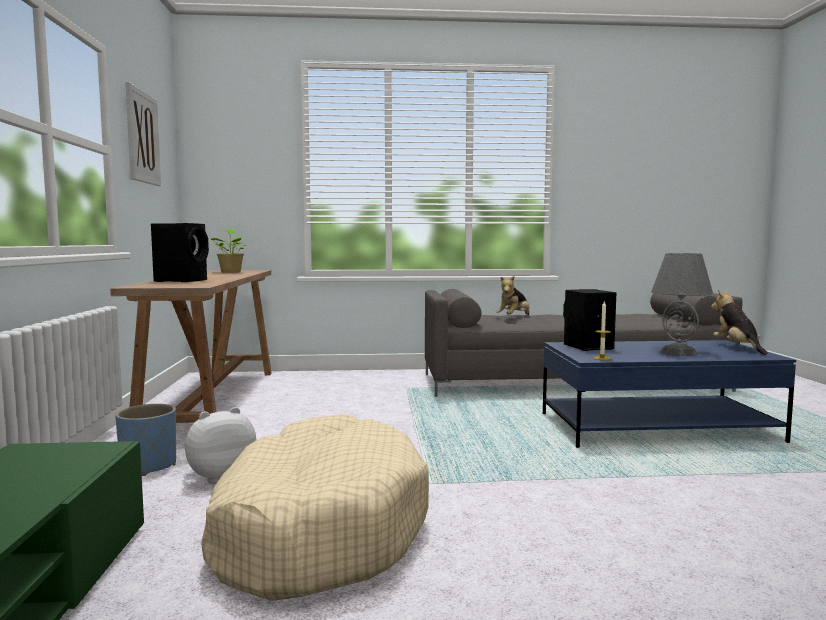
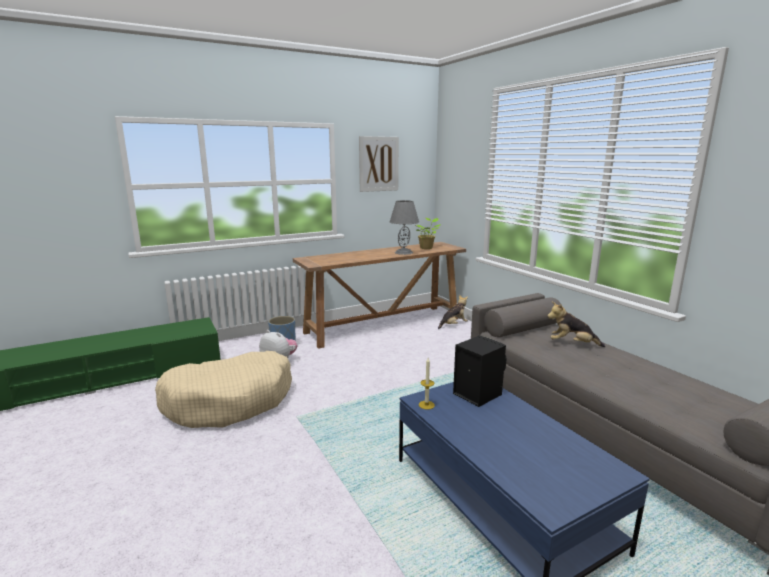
camera: 65 degrees right, 10 degrees up
(182, 281) = (344, 256): black speaker -> none
(679, 351) = (508, 443): grey table lamp -> grey table lamp (404, 252)
(737, 347) = (590, 485): plush toy -> plush toy (453, 325)

